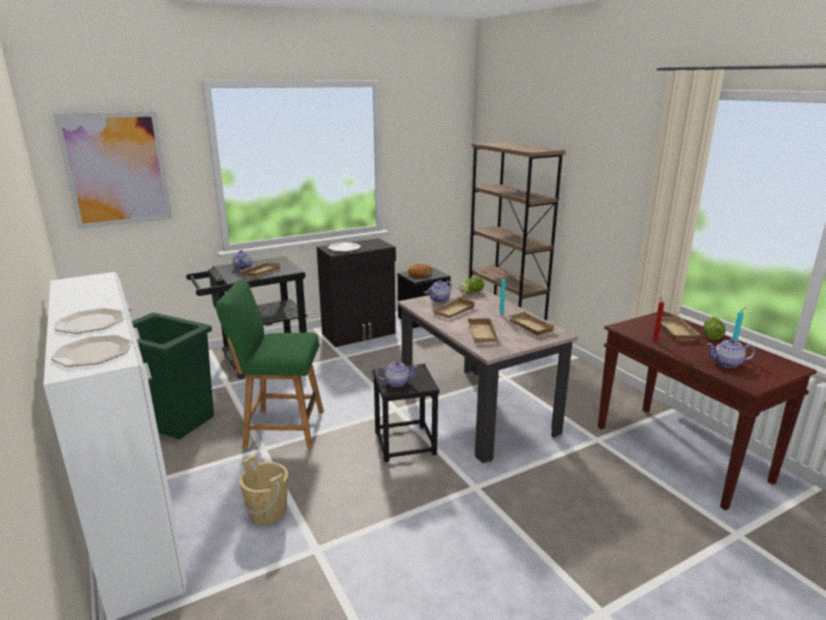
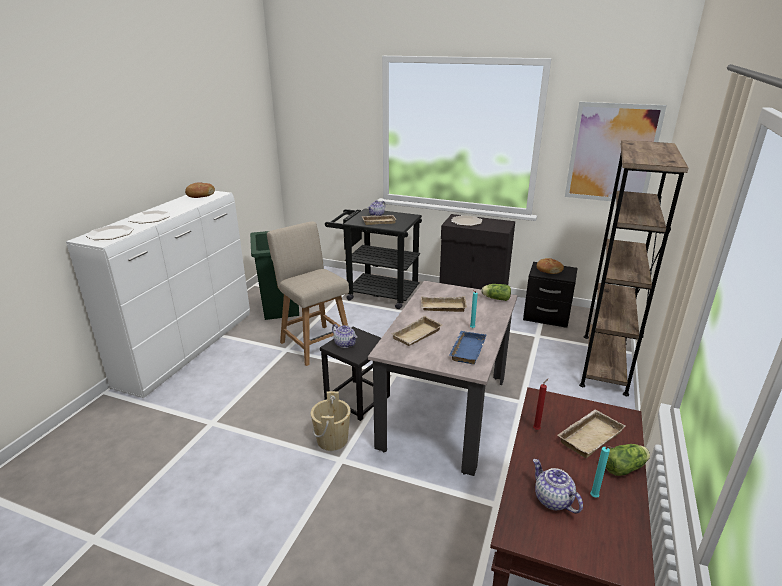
camera: 50 degrees right, 5 degrees up
(77, 285) = (200, 195): none -> bread
(116, 169) = (319, 121): picture -> picture (612, 153)
(268, 512) = (230, 386): beige bucket -> beige bucket (332, 440)
(280, 428) = (314, 343): green chair -> beige chair
(439, 299) = (456, 293): teapot -> none
(528, 326) = (466, 350): beige tray -> blue tray

